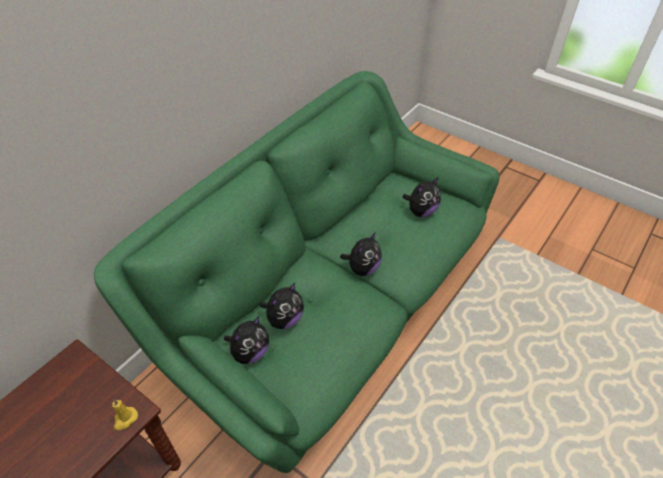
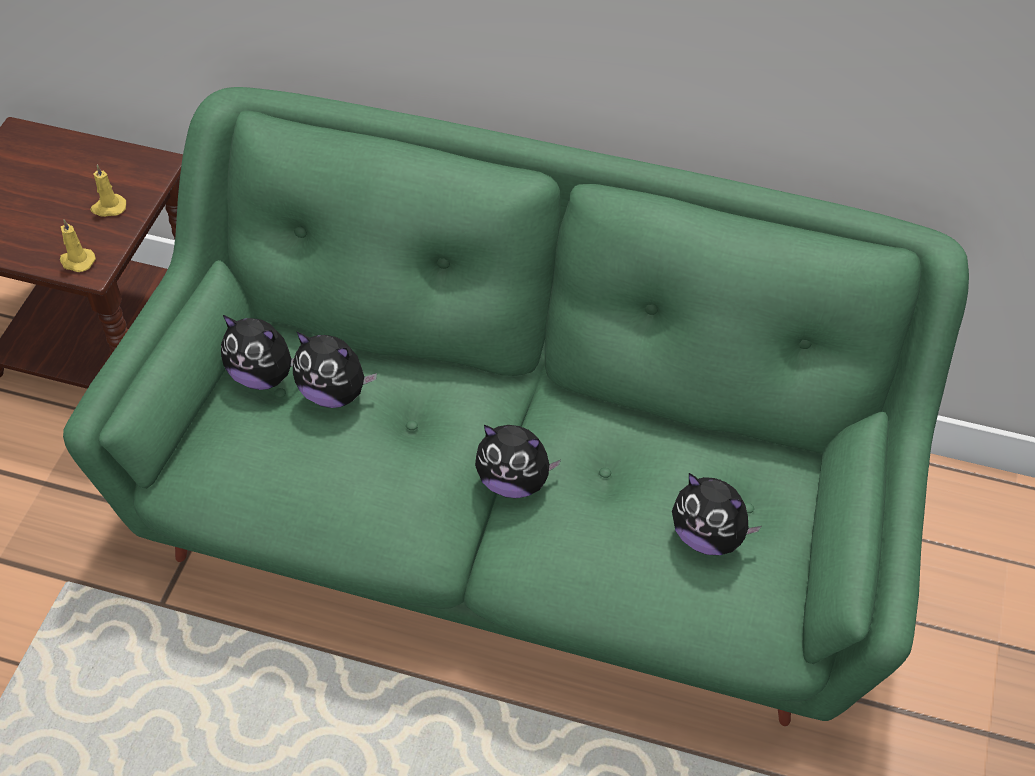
camera: 70 degrees right, 5 degrees up
(90, 391) = (108, 207): none -> yellow candle

